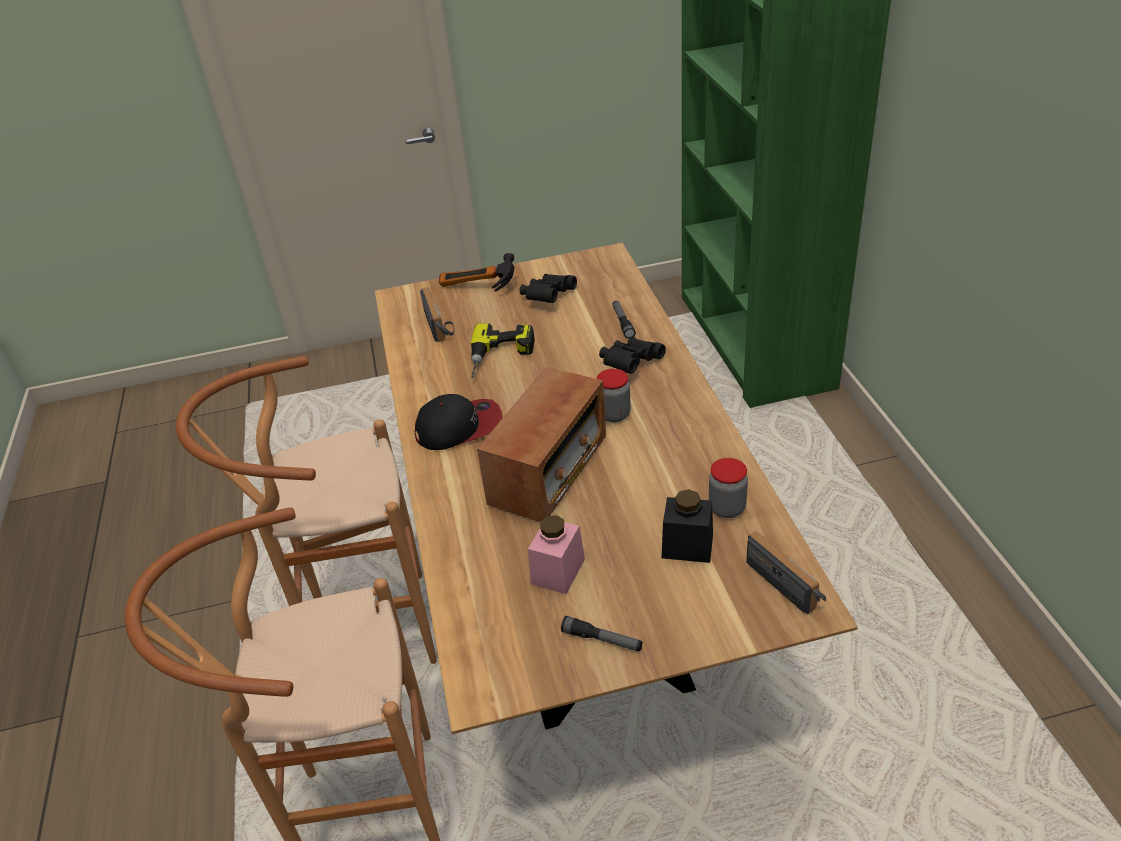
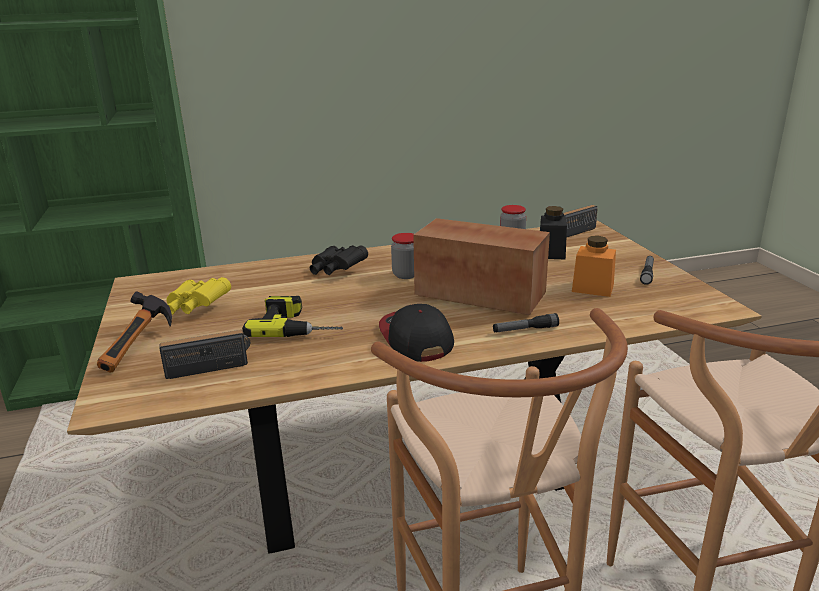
camera: 95 degrees left, 15 degrees down
(548, 297) = (196, 307): black binoculars -> yellow binoculars
(558, 571) = (592, 288): pink jar -> orange jar
(623, 323) = (269, 274): flashlight -> flashlight (525, 330)

